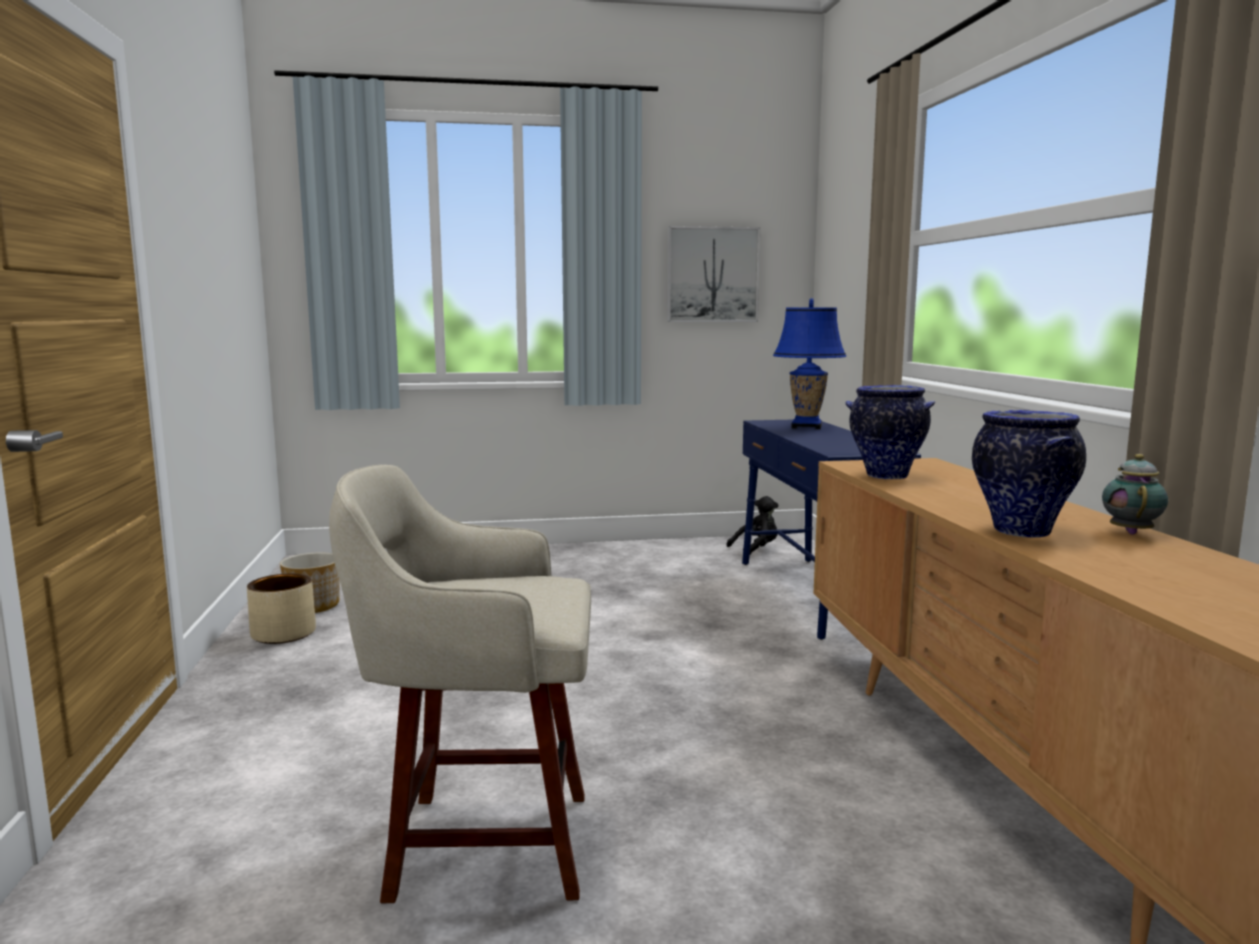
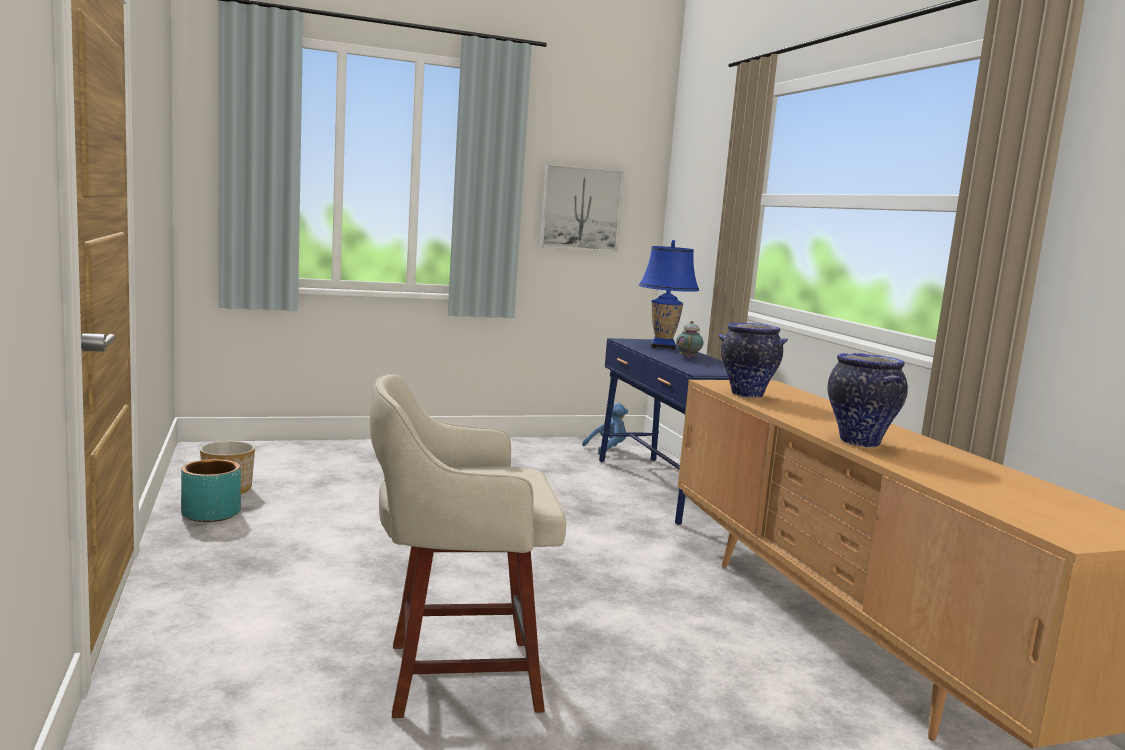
camera: 10 degrees left, 0 degrees up
(284, 634) = (211, 513): beige planter -> turquoise planter
(756, 550) = (607, 449): black plush toy -> blue plush toy
(1130, 532) = (932, 445): teapot -> teapot (688, 358)

